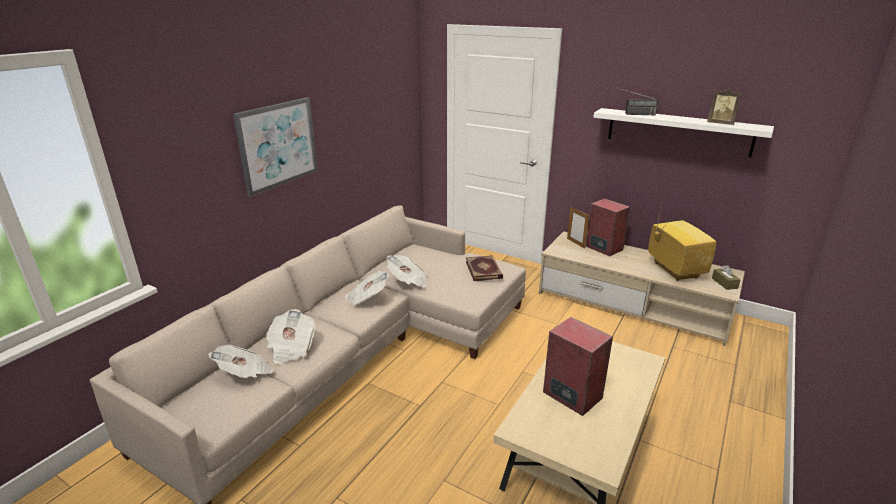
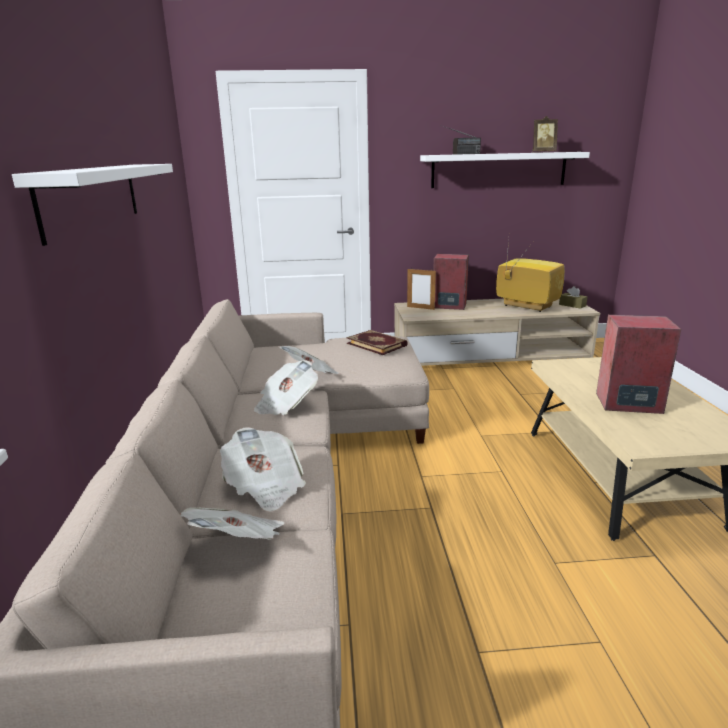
camera: 35 degrees left, 5 degrees down
(278, 145) = (93, 197): picture -> white shelf

